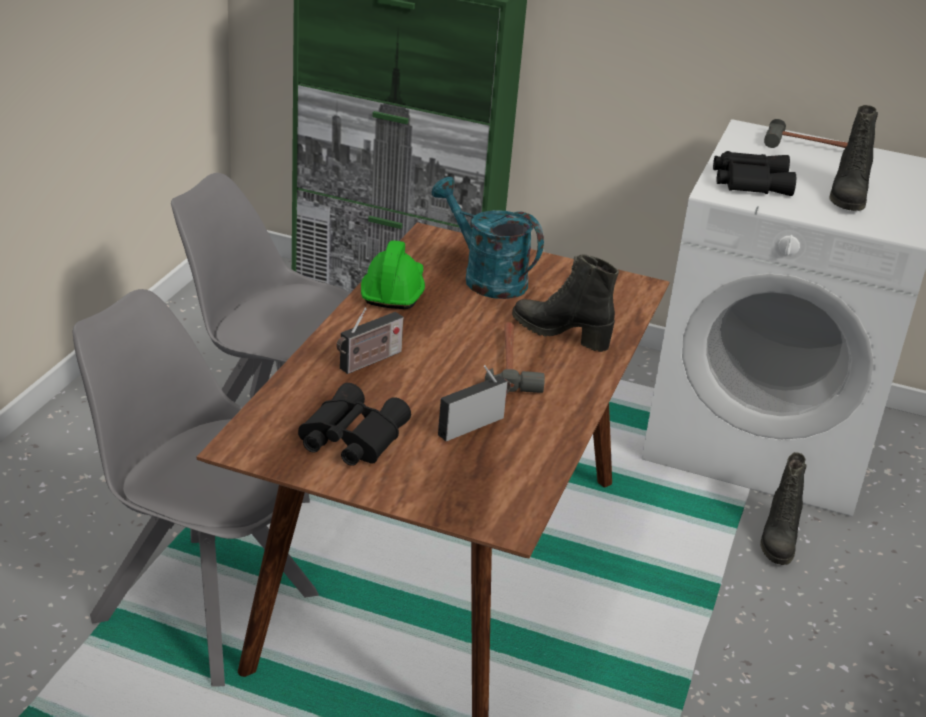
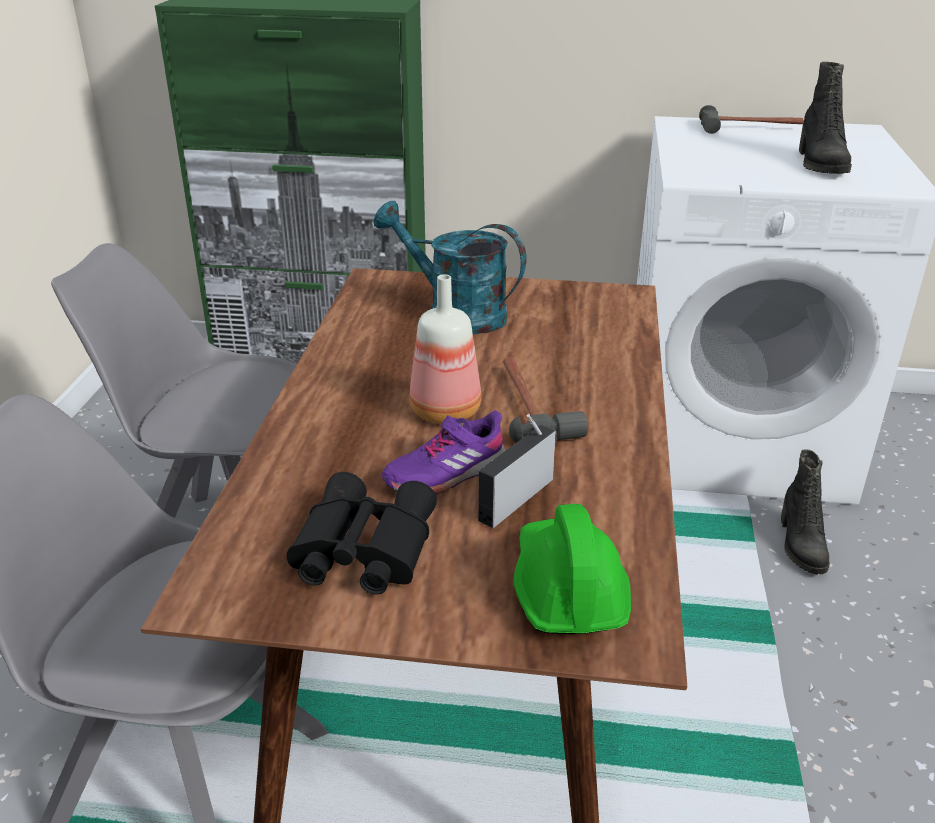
camera: 10 degrees left, 0 degrees up
(368, 362) = (351, 437): radio -> none
(393, 291) = (353, 345): green hard hat -> green hard hat (567, 588)
(427, 399) = (445, 473): none -> purple shoe
(447, 356) = (447, 412): none -> bottle
(561, 333) = (569, 361): black boot -> none
(749, 181) = (714, 164): black binoculars -> none

